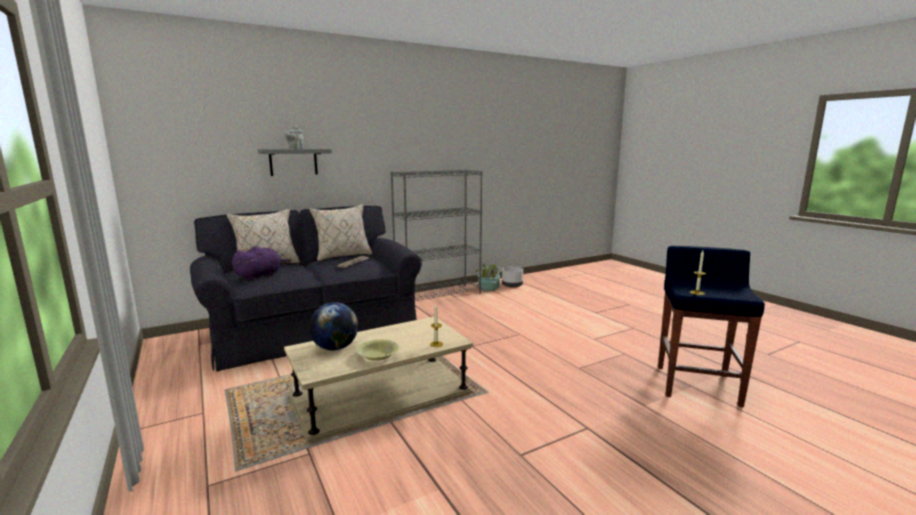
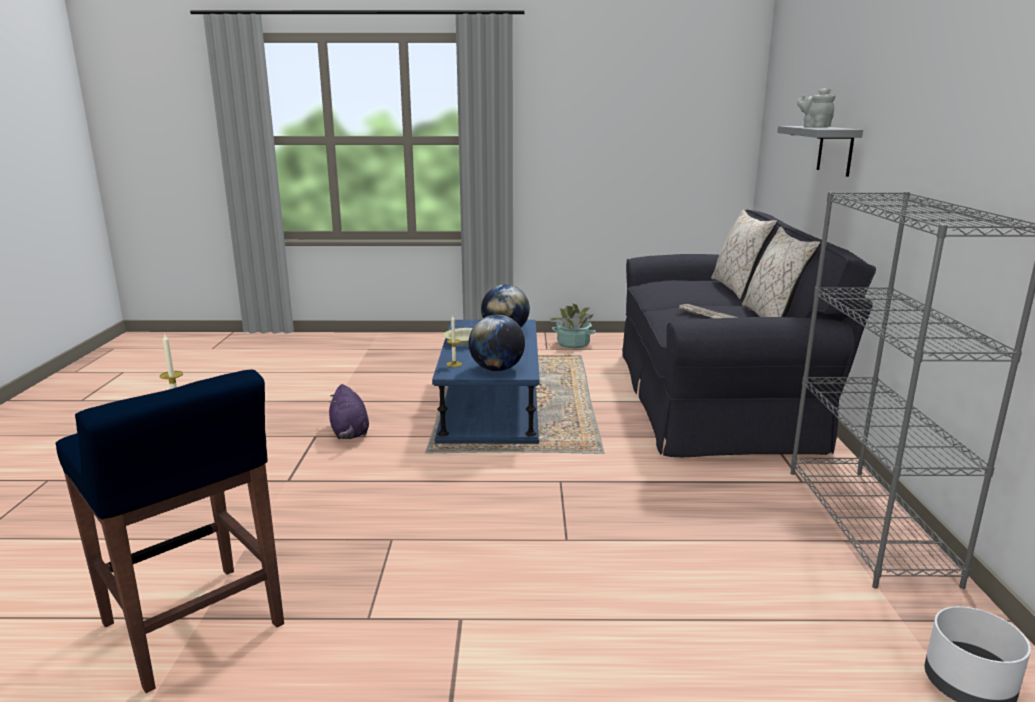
camera: 120 degrees right, 5 degrees up
(260, 275) = (678, 283): purple plush toy -> purple plush toy (349, 433)
(382, 395) = (491, 405): beige coffee table -> blue coffee table
(431, 329) = (497, 369): none -> globe
(488, 288) = (930, 621): potted plant -> potted plant (573, 344)

